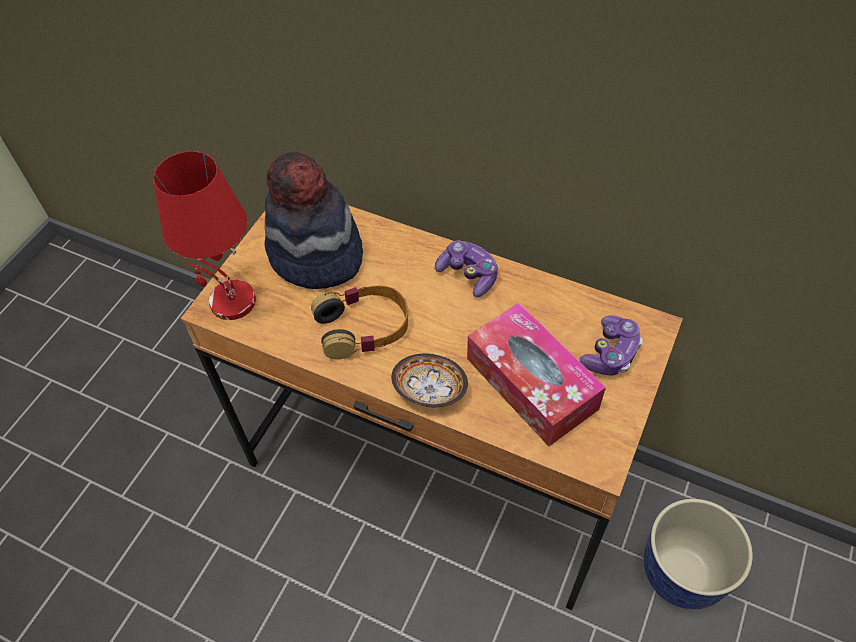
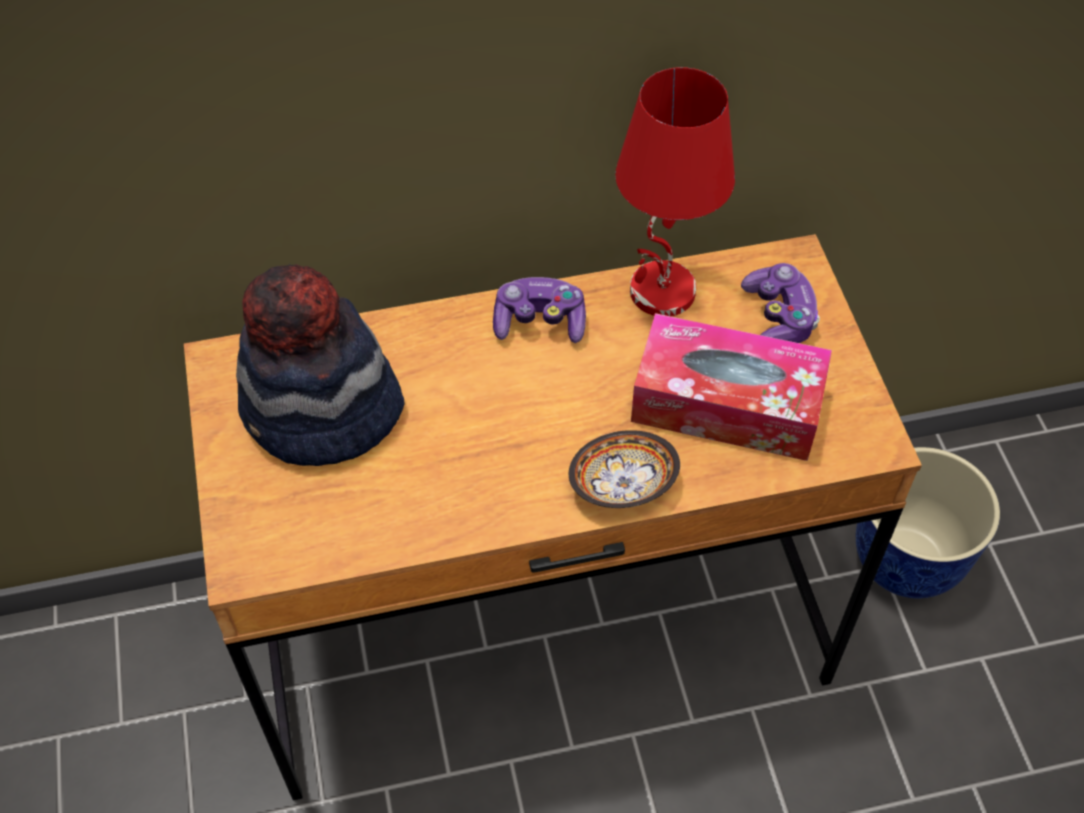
camera: 40 degrees left, 0 degrees up
(231, 302) = (263, 540): red table lamp -> red table lamp (662, 293)
(363, 327) = (472, 462): headphones -> none

